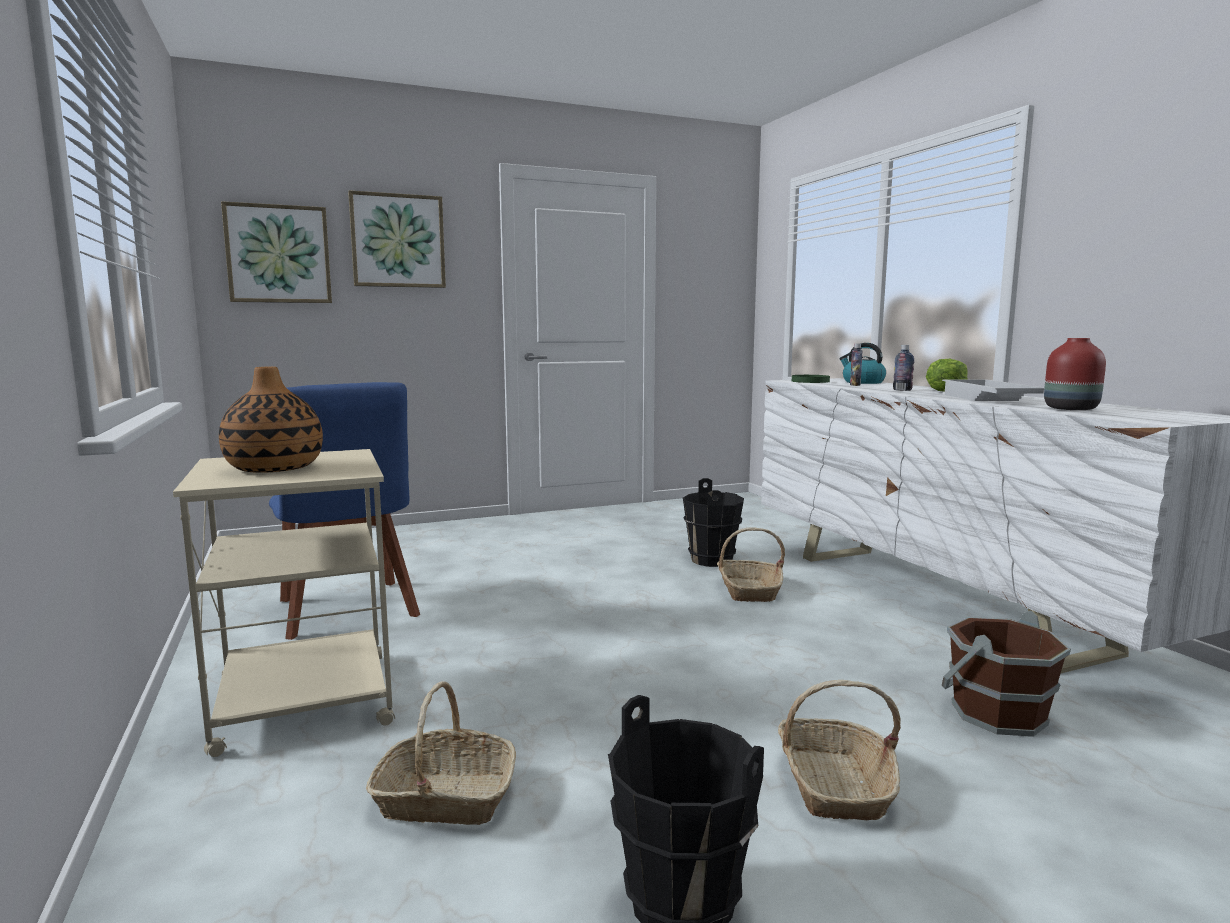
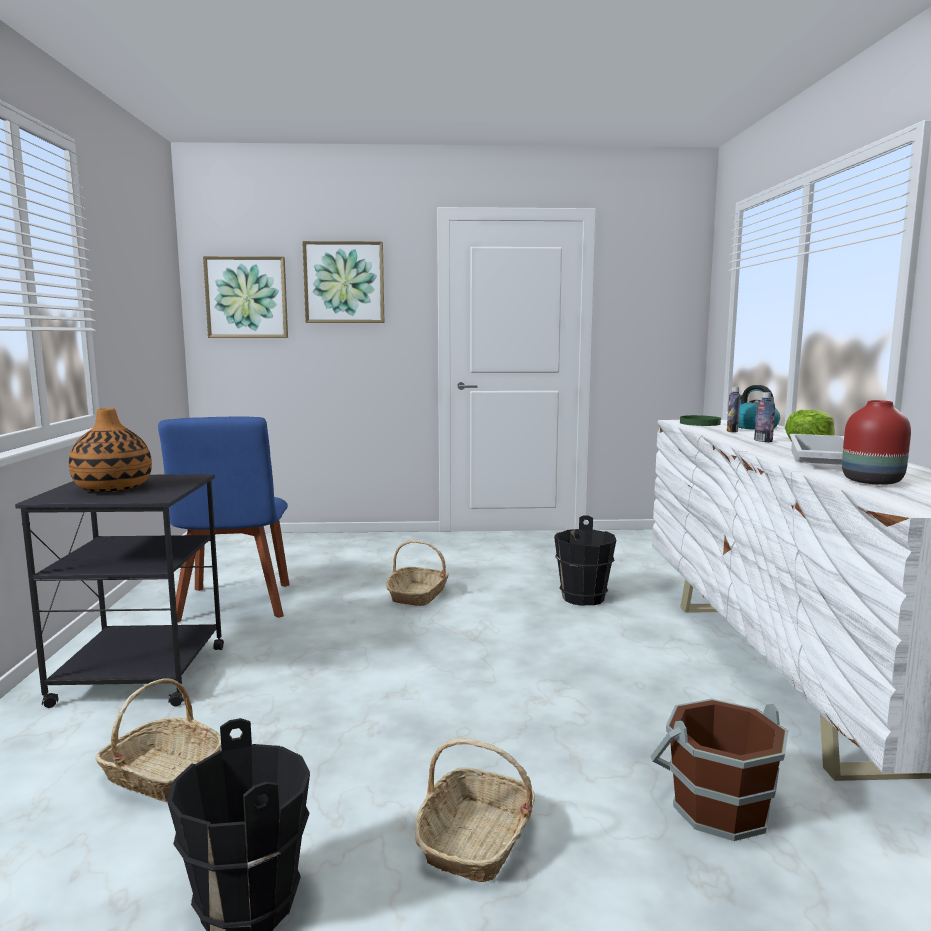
camera: 20 degrees right, 0 degrees up
(304, 699) = (141, 674): beige cart -> black cart
(749, 590) = (588, 634): basket -> basket (418, 595)

